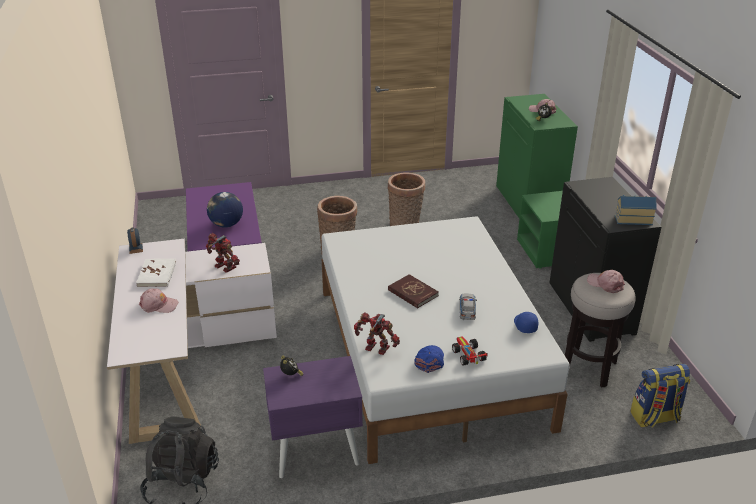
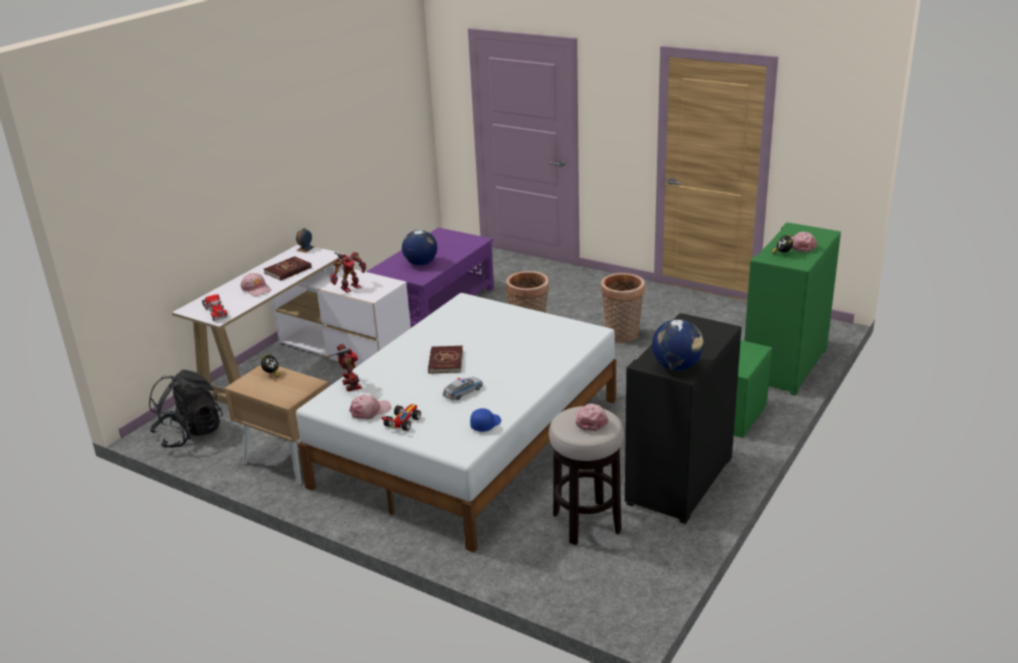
camera: 45 degrees right, 5 degrees down
(155, 344) = (215, 311): none -> toy truck
(157, 275) = (288, 270): white book -> red book
(224, 268) = (350, 287): toy robot -> toy robot turned 60 degrees clockwise
(315, 449) = (288, 459): purple nightstand -> beige nightstand
(429, 360) = (370, 411): blue cap -> pink cap
(632, 219) = (677, 366): toy house -> globe
(655, 417) = (575, 592): backpack -> none

